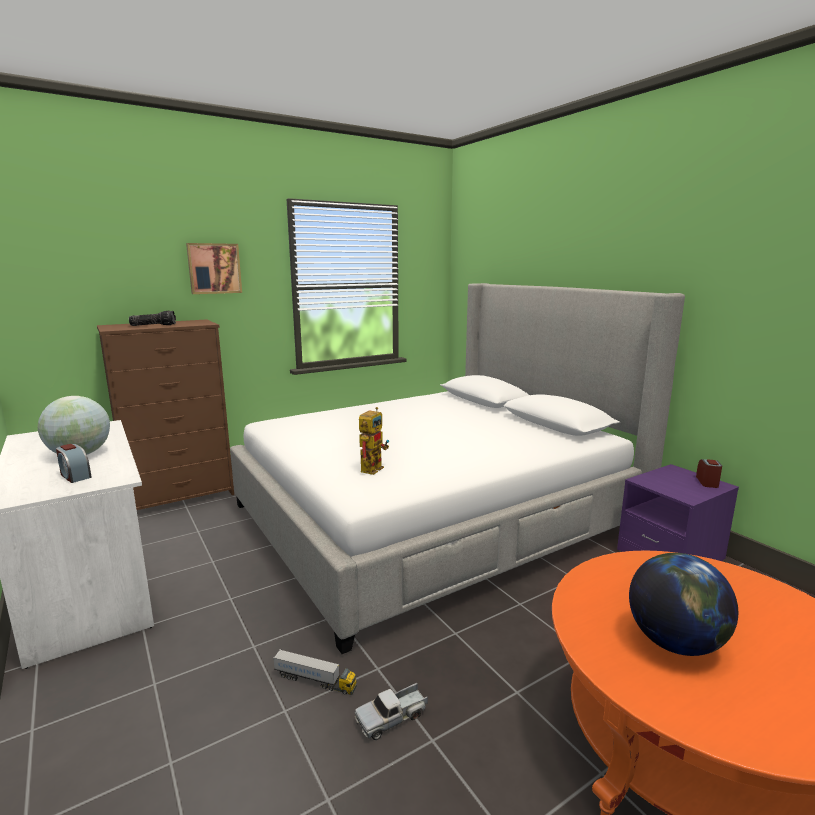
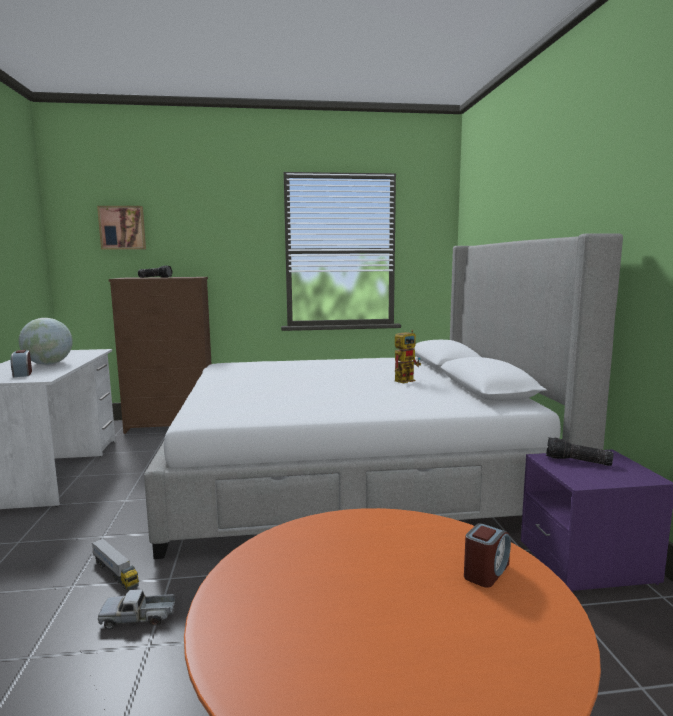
camera: 25 degrees right, 5 degrees down
(214, 268) = (216, 233): picture -> picture (122, 228)
(372, 467) = (245, 400): toy robot -> toy robot (406, 380)
(664, 479) = (577, 461): none -> flashlight
(675, 642) = (325, 594): globe -> none
(707, 482) = (634, 472): alarm clock -> alarm clock (486, 571)

